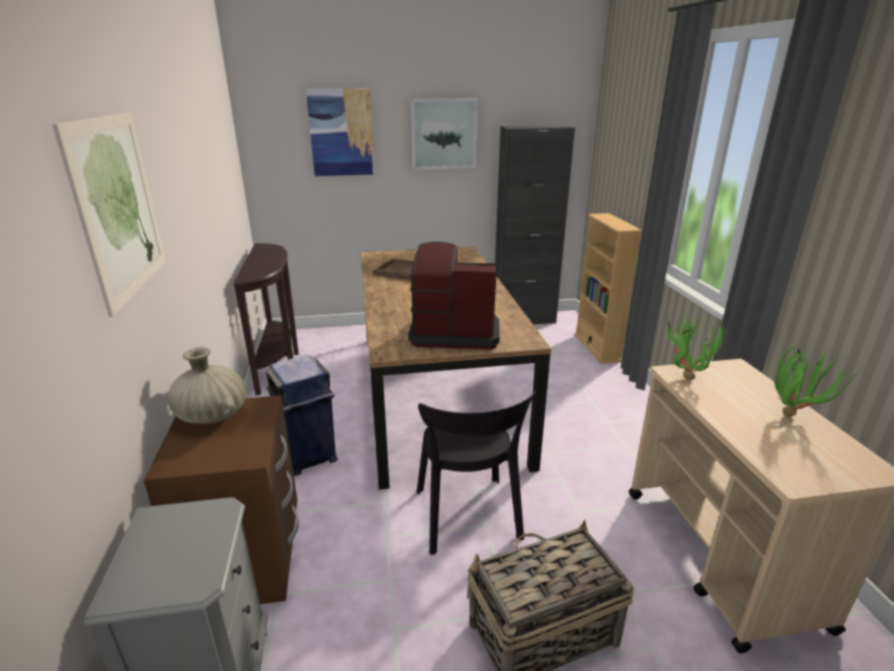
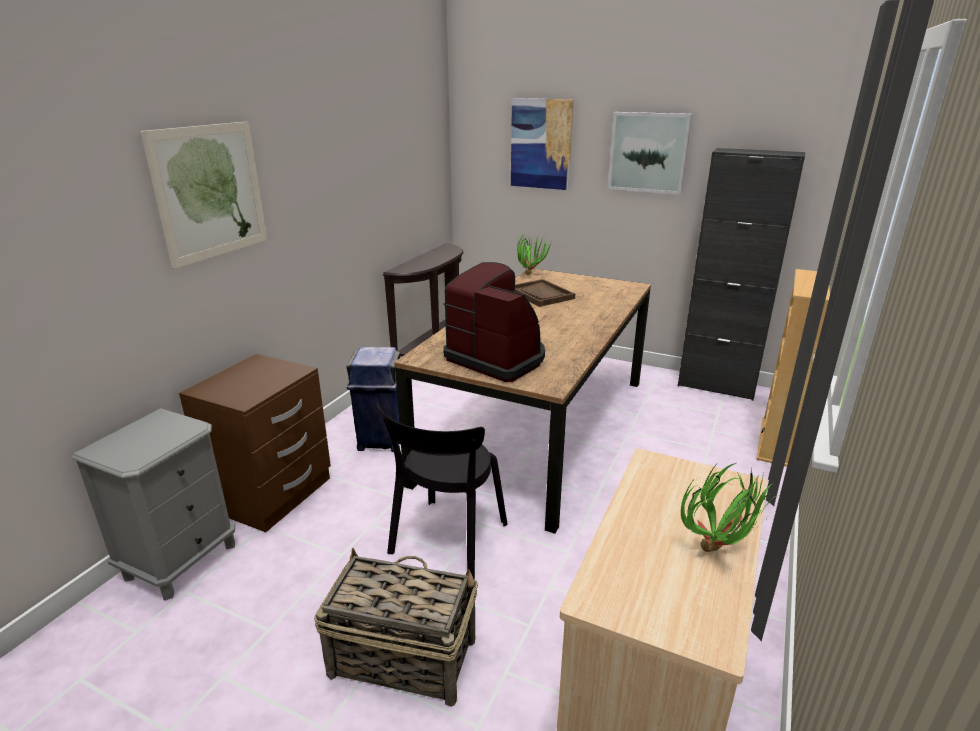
camera: 35 degrees right, 0 degrees up
(212, 416) = (260, 367): beige vase -> none
(685, 375) = (660, 469): potted plant -> potted plant (530, 274)

